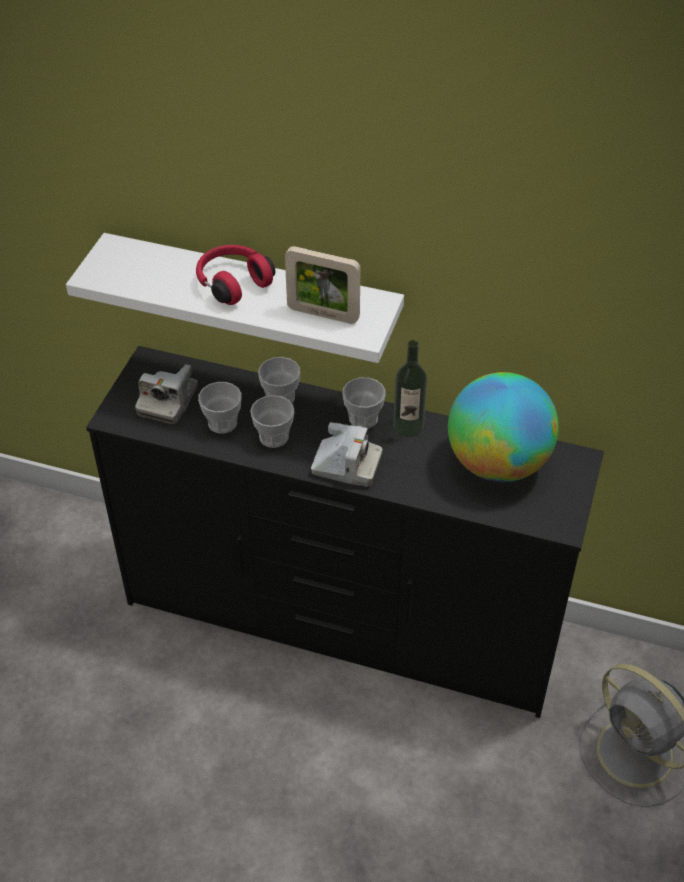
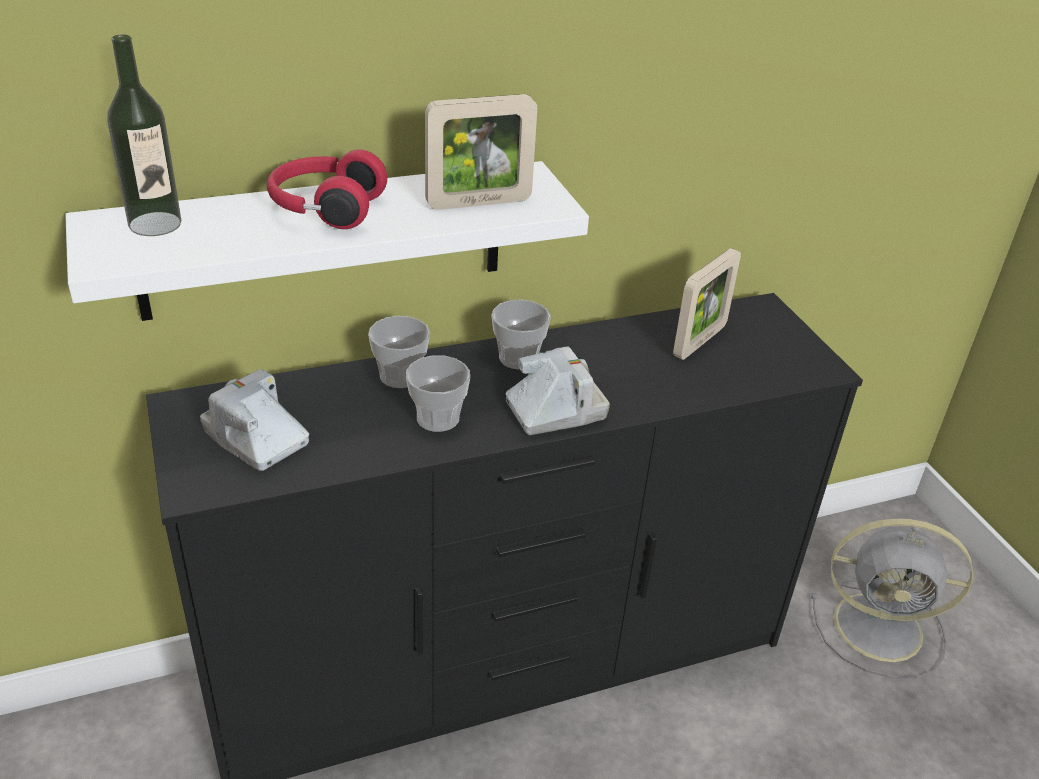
camera: 40 degrees left, 10 degrees down
(168, 402) = (256, 438): camera -> camera turned 150 degrees clockwise
(222, 423) = (356, 431): cup -> none
(408, 426) = (573, 345): bottle -> bottle (155, 224)
(497, 463) = (699, 341): globe -> picture frame

